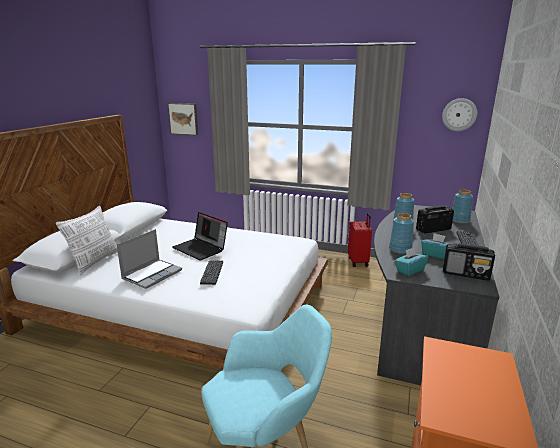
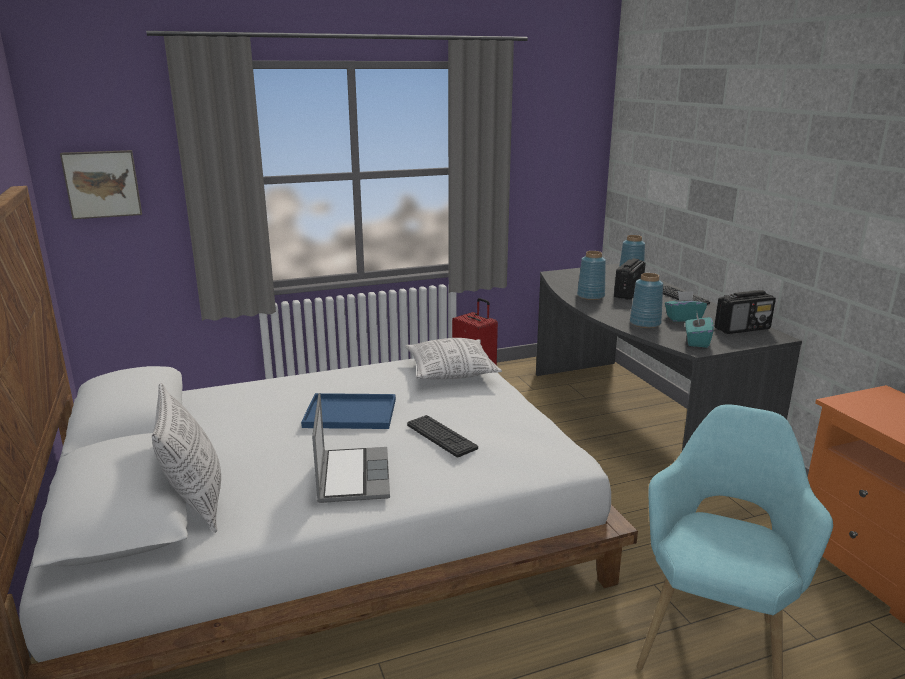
camera: 40 degrees left, 0 degrees up
(201, 249) = (352, 412): laptop -> blue tray
(279, 246) = (451, 372): none -> pillow
(459, 114) = (577, 138): wall clock -> none

